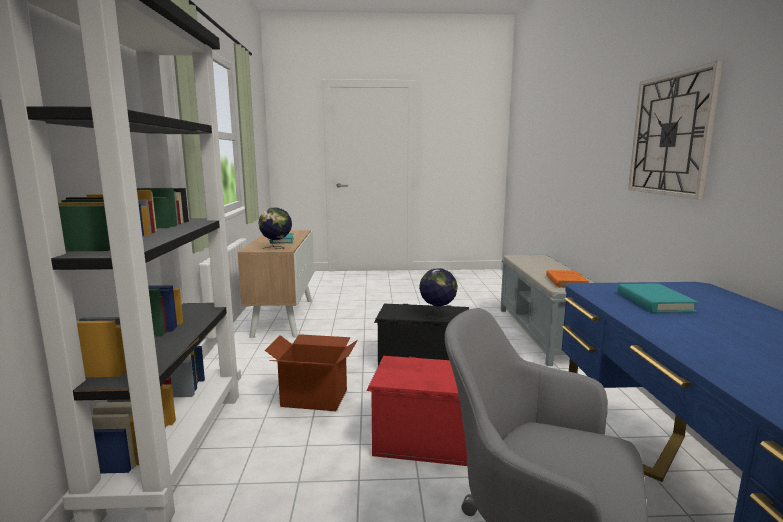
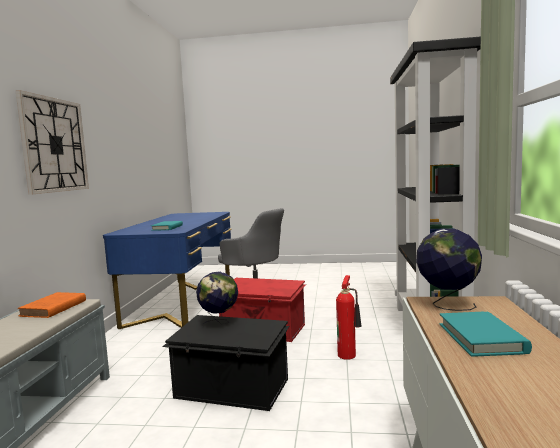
camera: 170 degrees left, 5 degrees down
(314, 398) = (348, 355): cardboard box -> fire extinguisher

